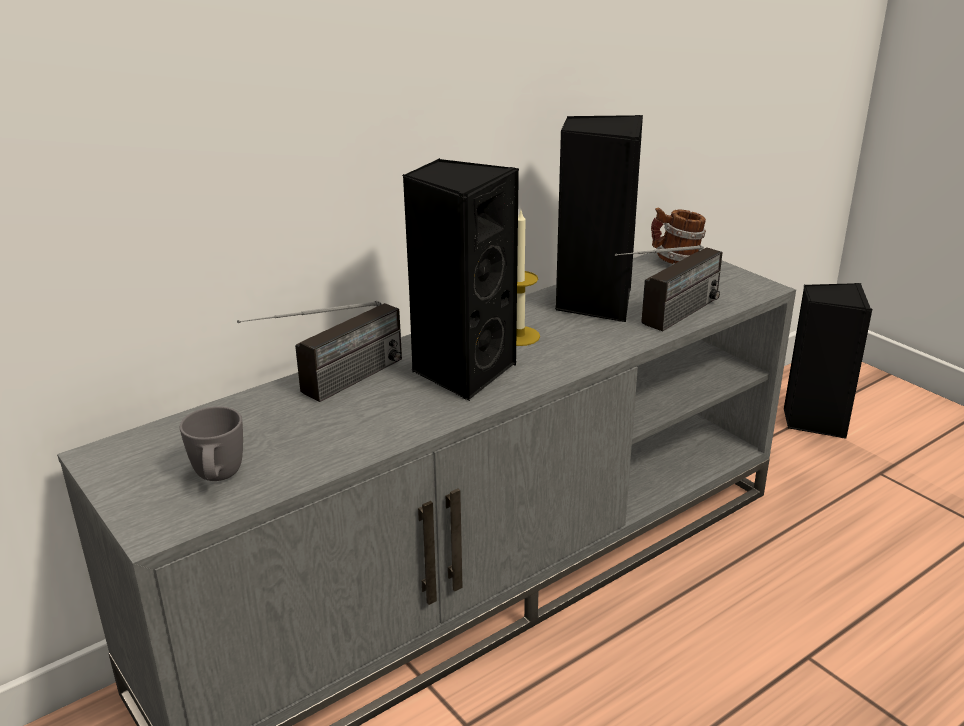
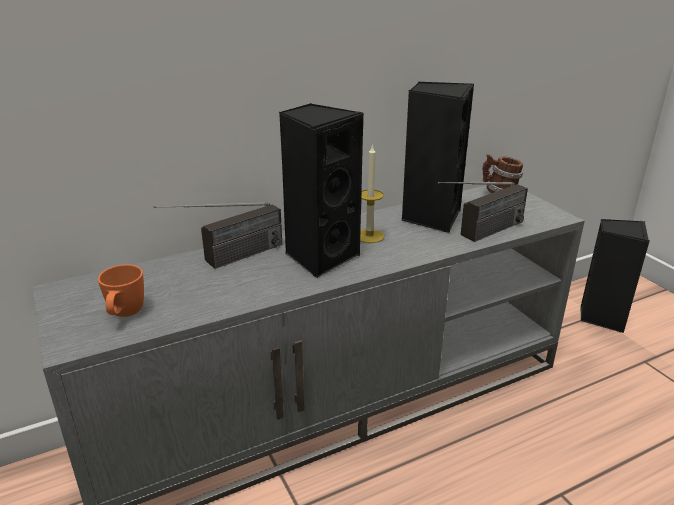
camera: 10 degrees right, 0 degrees up
(218, 479) = (125, 315): grey mug -> orange mug

